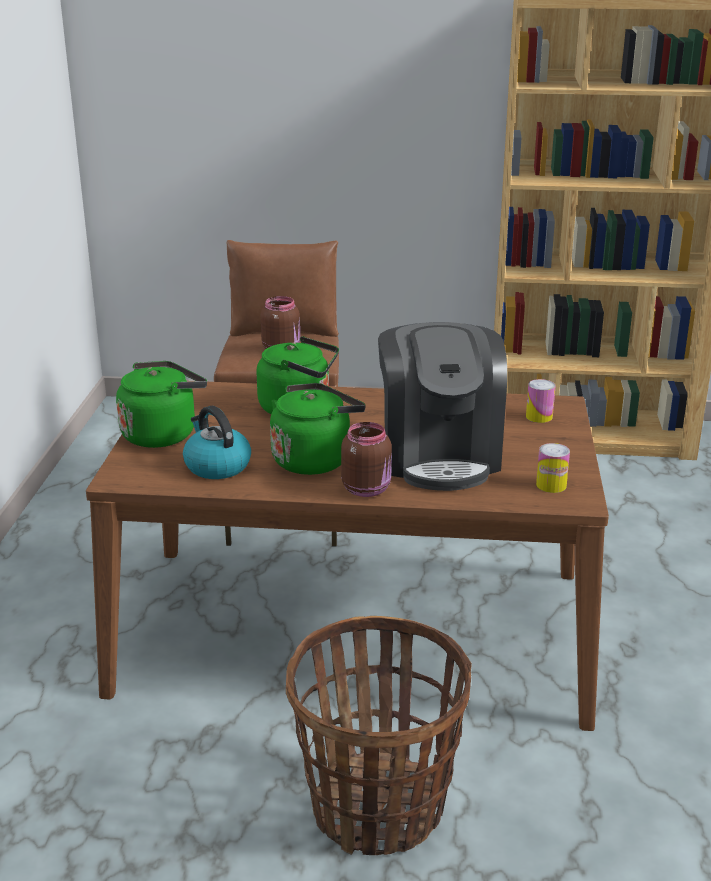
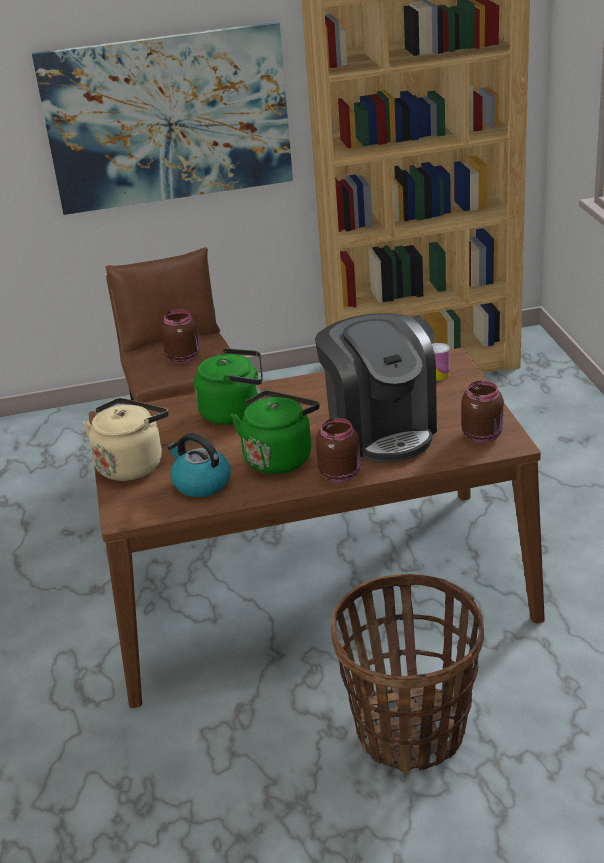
camera: 15 degrees left, 5 degrees up
(162, 434) = (132, 464): green kettle -> beige kettle
(353, 116) = (168, 119): none -> picture
(551, 485) = (483, 435): can -> brown jar

